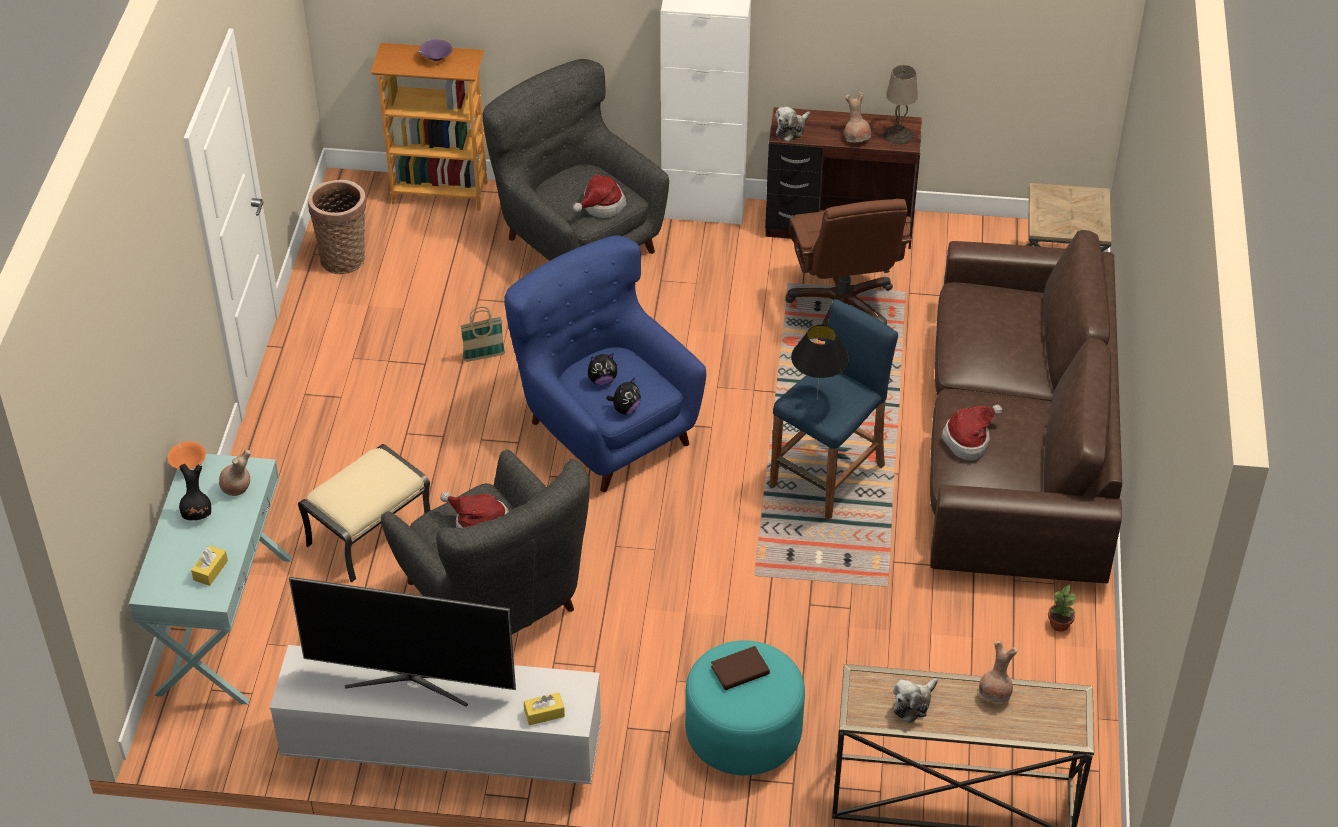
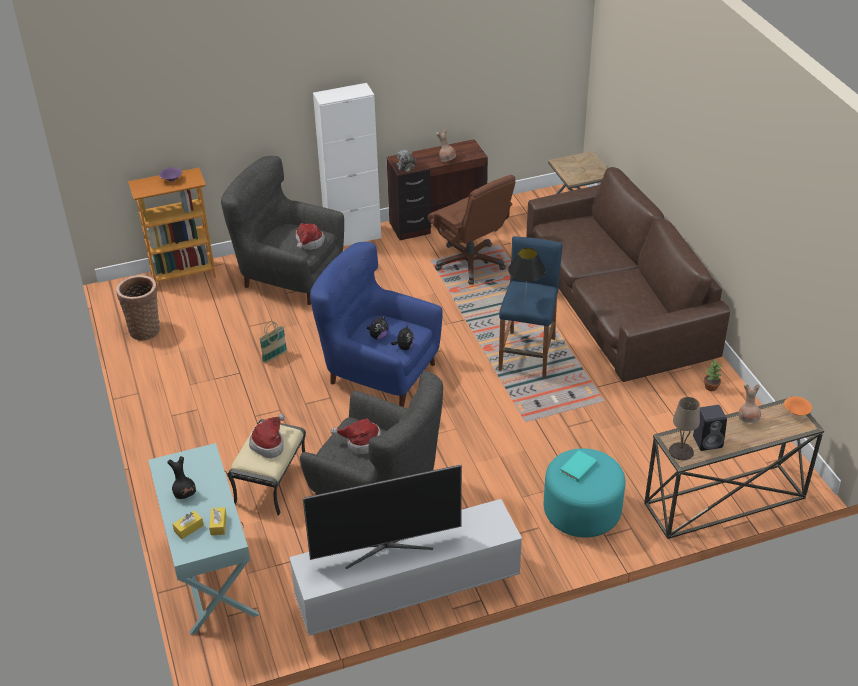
camera: 25 degrees left, 5 degrees down
(188, 464) = (157, 466): orange bowl -> orange bowl (795, 412)
(237, 489) = (201, 469): brown vase -> none
(544, 713) = (485, 535): yellow tissue box -> yellow tissue box (189, 528)
(740, 670) = (578, 468): brown book -> turquoise book
(899, 135) = (469, 151): beige table lamp -> beige table lamp (681, 451)
(913, 704) = (708, 441): plush toy -> black speaker
(969, 440) = (612, 300): hat -> hat (269, 444)

